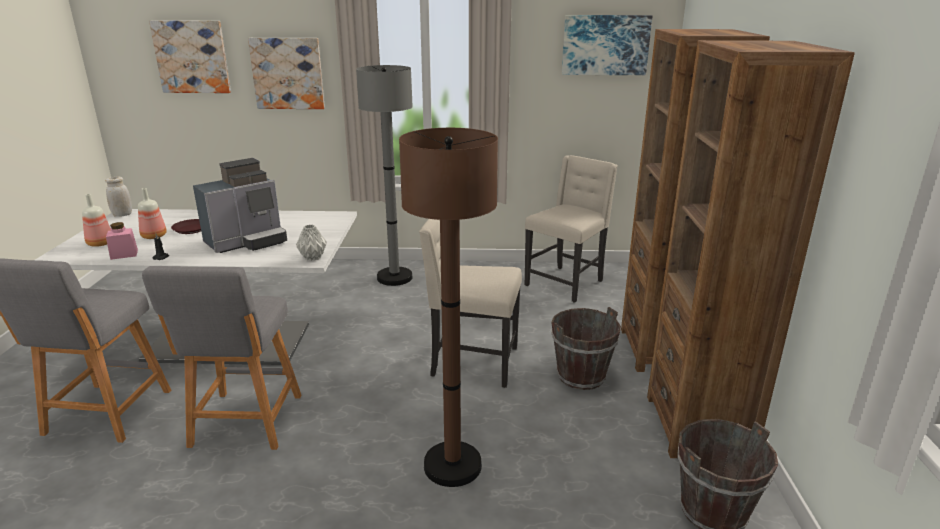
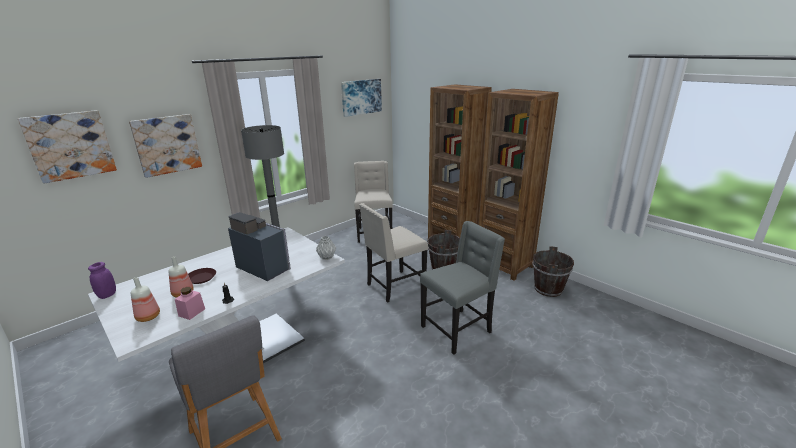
camera: 45 degrees left, 0 degrees up
(122, 215) = (107, 295): white jar -> purple jar
(245, 424) = (337, 379): grey stool -> none
(247, 242) = (264, 267): coffee machine -> coffee machine turned 60 degrees counterclockwise
(452, 465) = (457, 329): brown floor lamp -> grey chair

